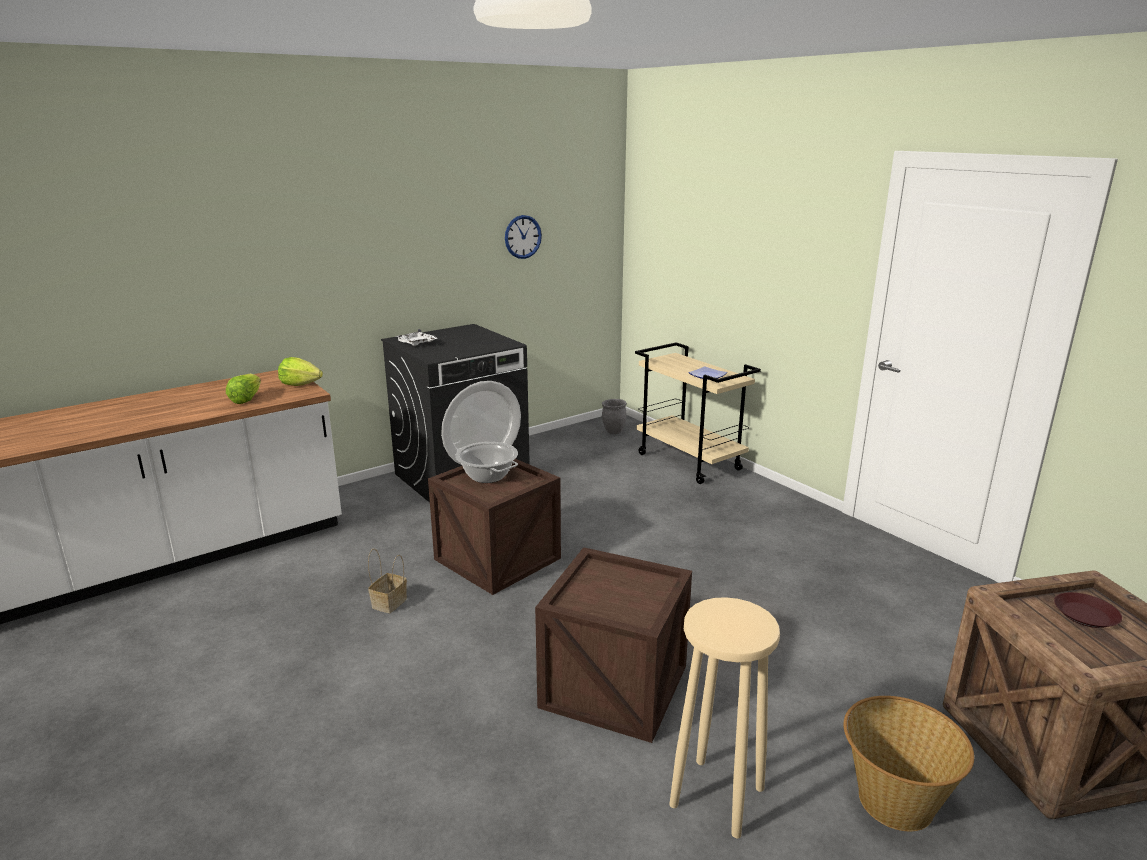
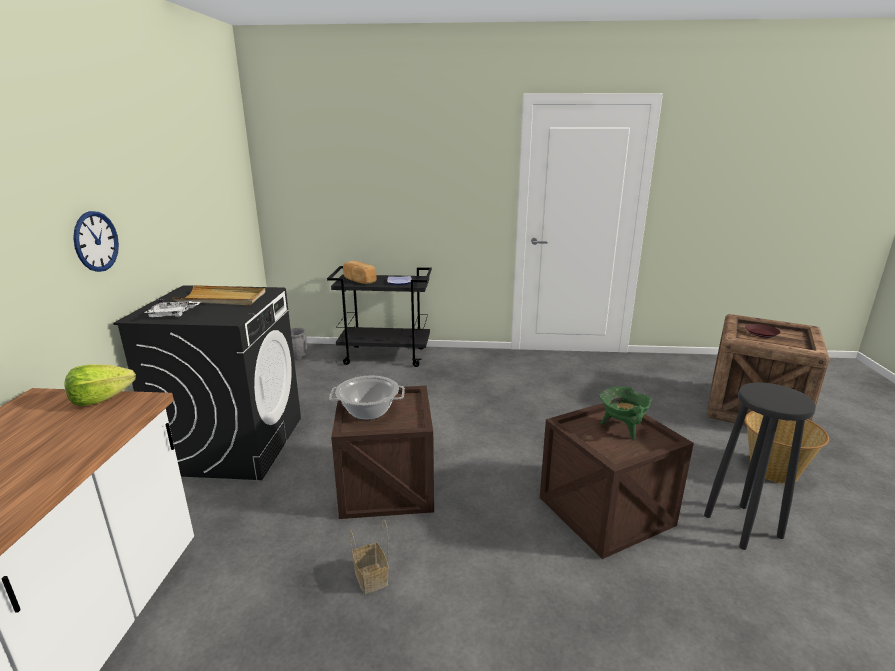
camera: 50 degrees left, 0 degrees up
(246, 399) = (63, 443): lettuce -> none
(467, 341) = (222, 299): none -> beige tray
(523, 237) = (198, 188): wall clock -> wall clock (96, 241)
(633, 592) = (621, 428): none -> green cooking pot
(674, 363) = (359, 280): none -> bread
(690, 462) = (386, 356): beige cart -> black cart
(716, 797) = (743, 527): beige stool -> black stool

